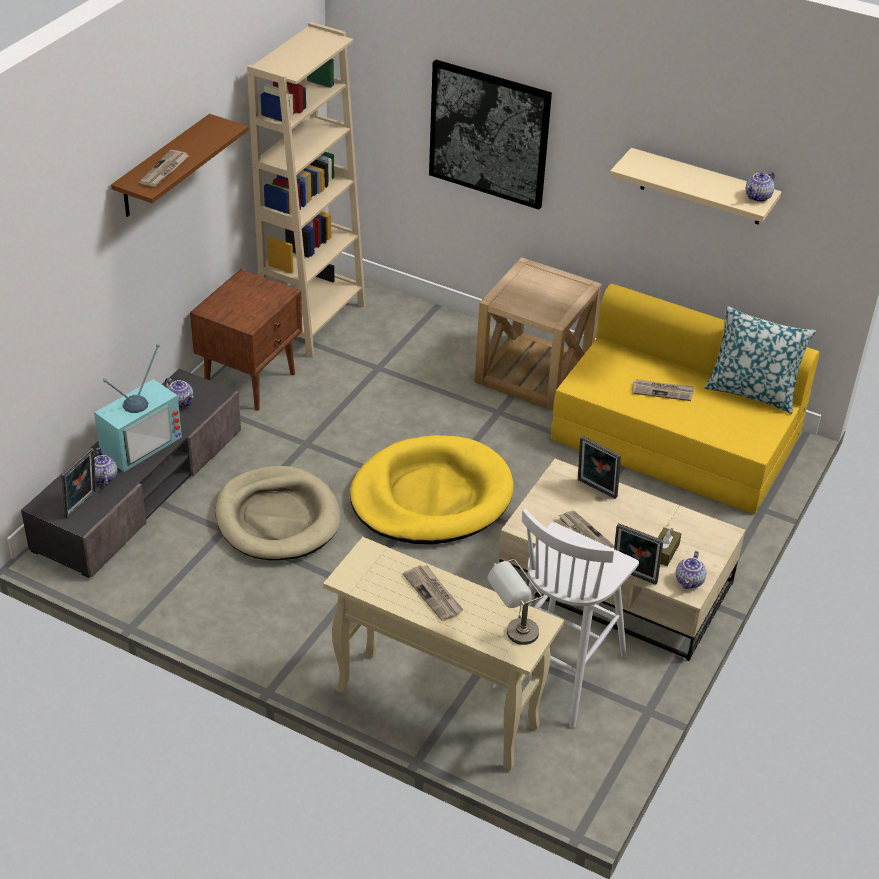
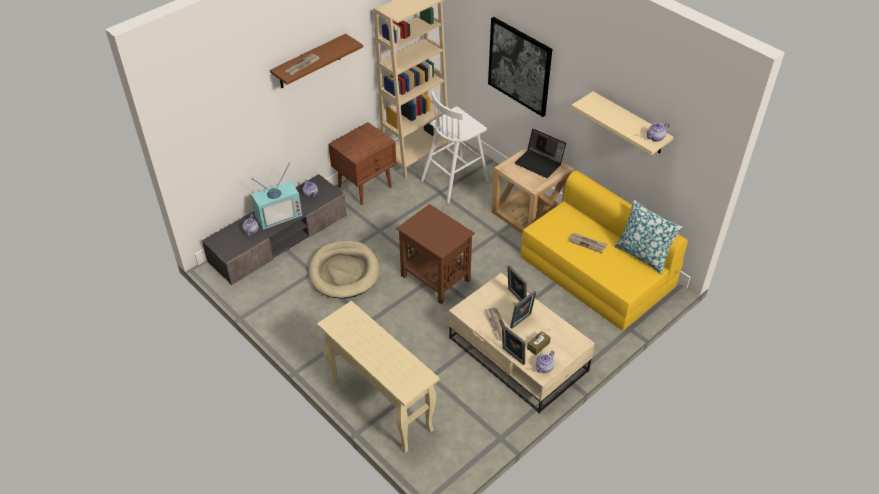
camera: 20 degrees right, 5 degrees up
(82, 505) = (233, 245): picture frame -> picture frame (521, 322)
(431, 496) = (435, 277): yellow dog bed -> brown side table
(434, 594) = (374, 344): newspaper -> none
(513, 637) = (405, 381): grey table lamp -> none
(547, 284) = (540, 163): none -> laptop
(561, 669) = (461, 400): white stool -> white stool (455, 180)

